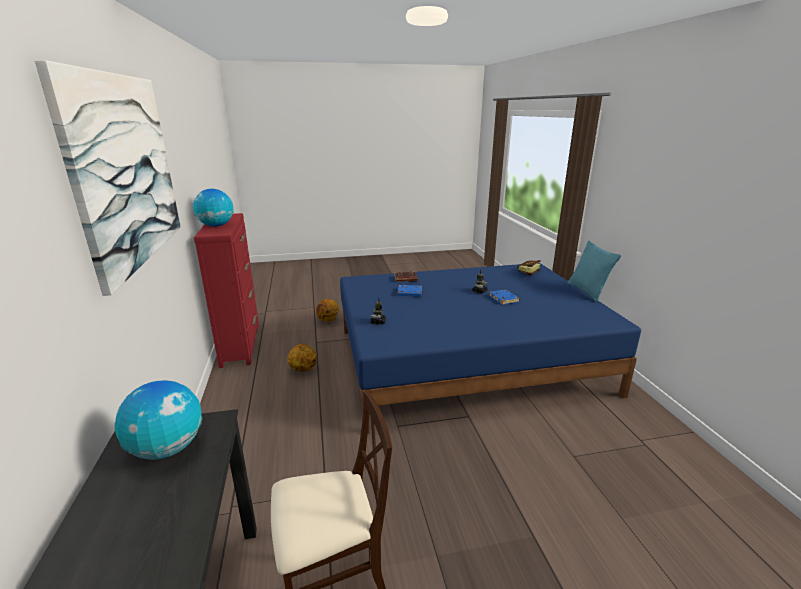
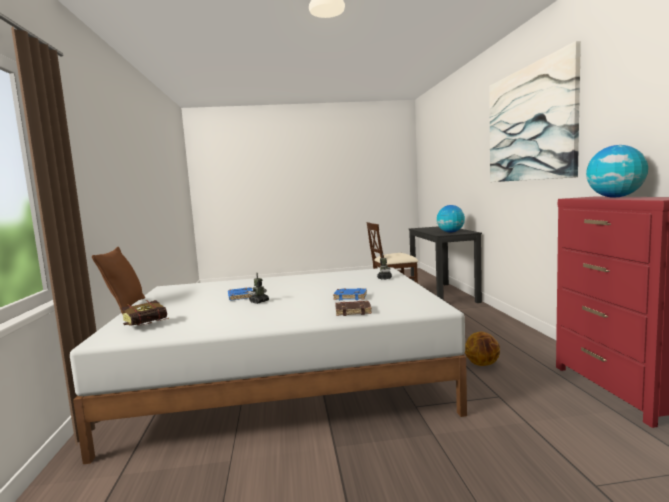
camera: 175 degrees left, 15 degrees down
(327, 320) = (518, 440): basketball -> none
(467, 360) = (283, 377): blue bed -> white bed
(587, 291) = (125, 306): turquoise pillow -> brown pillow

